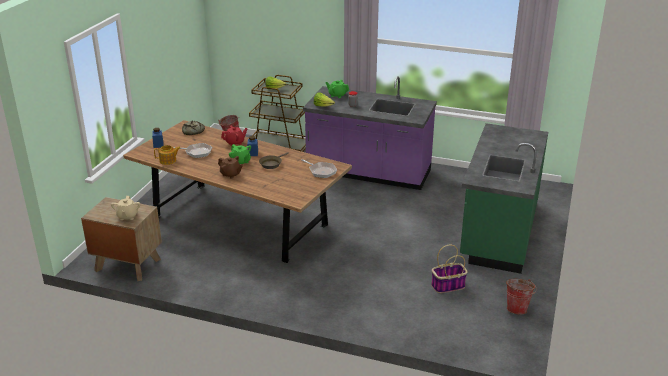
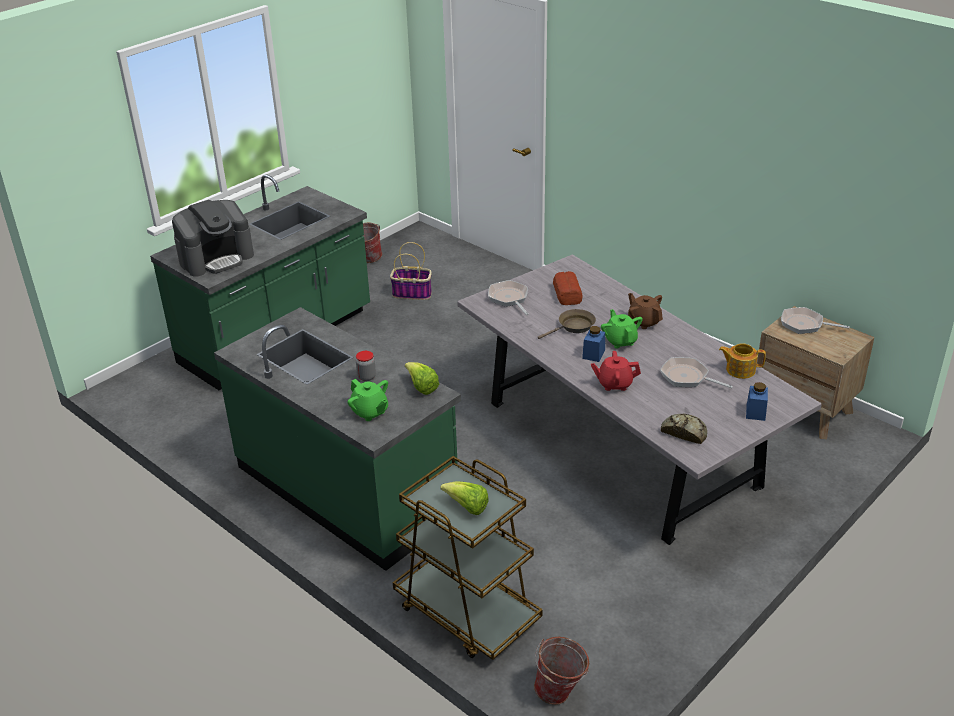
camera: 155 degrees left, 5 degrees up
(127, 216) = (805, 324): beige teapot -> frying pan
(240, 221) = (620, 443): brown dining table -> grey dining table
(287, 181) = (567, 294): none -> bread
(368, 173) = (347, 489): purple counter -> green counter
(508, 137) = (216, 258): none -> coffee machine

